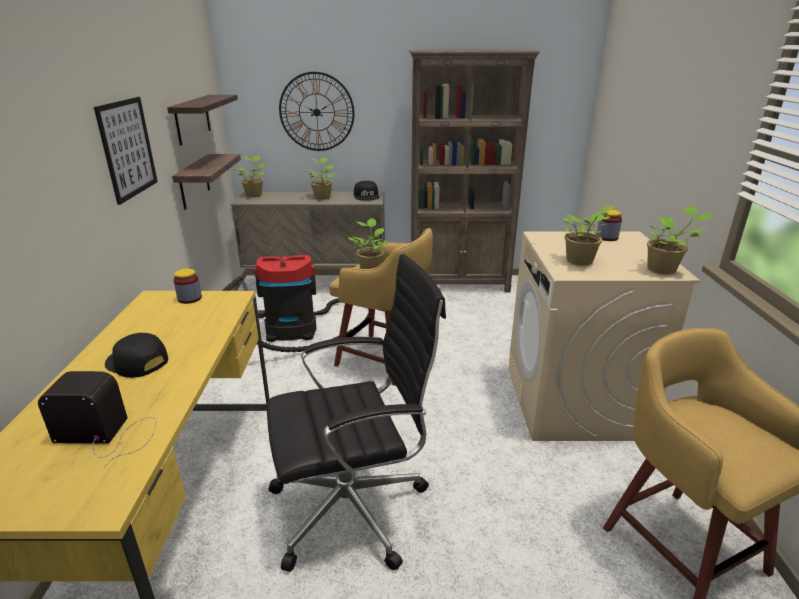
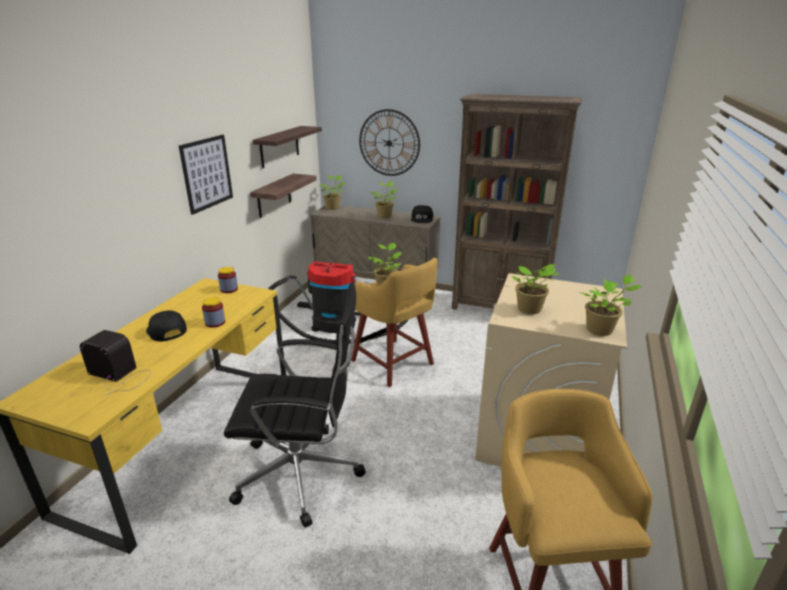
camera: 20 degrees right, 0 degrees up
(607, 237) = (581, 290): jar -> jar (215, 322)

